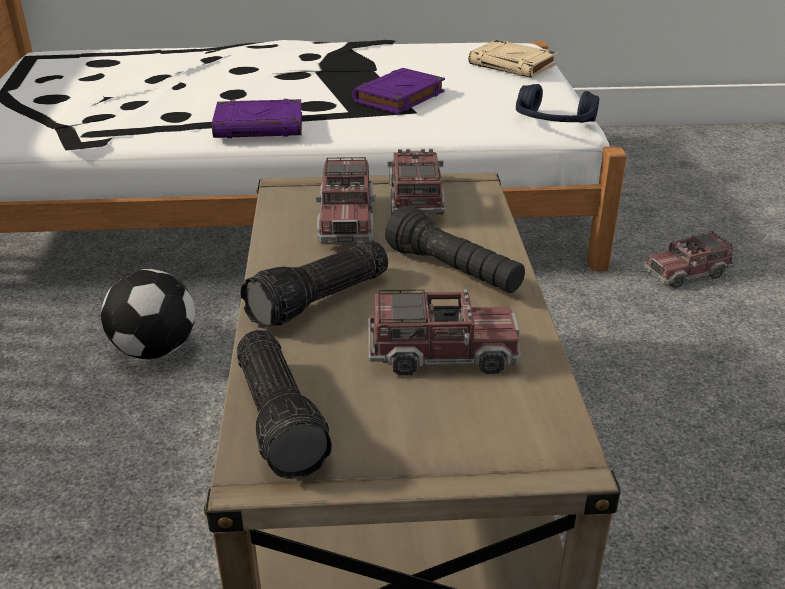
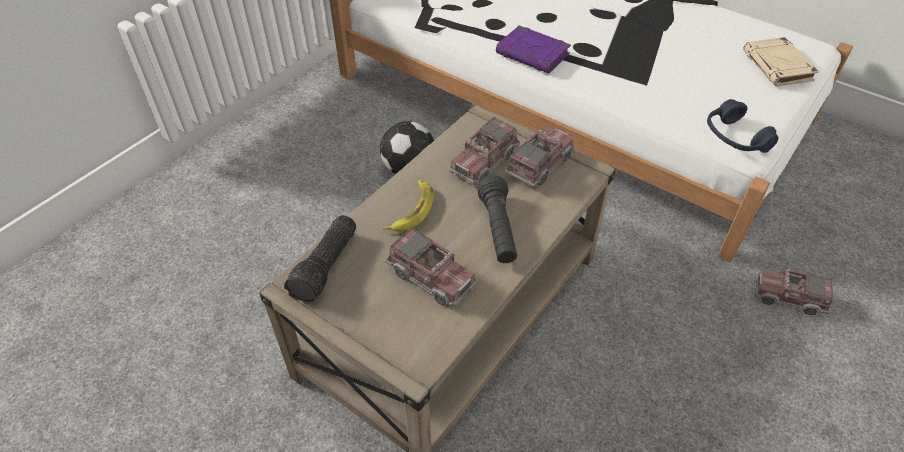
camera: 40 degrees right, 15 degrees up
(320, 301) = (412, 210): flashlight -> banana
(399, 97) = (651, 65): purple book -> none

